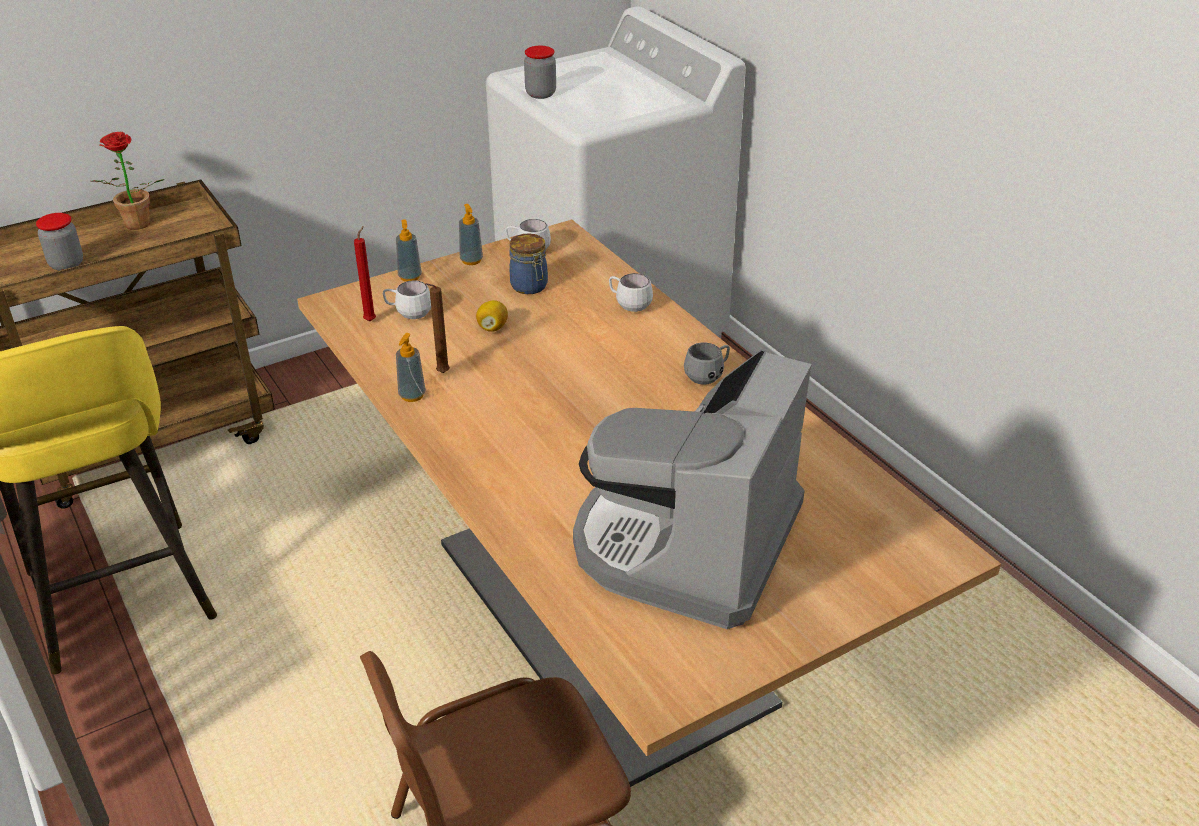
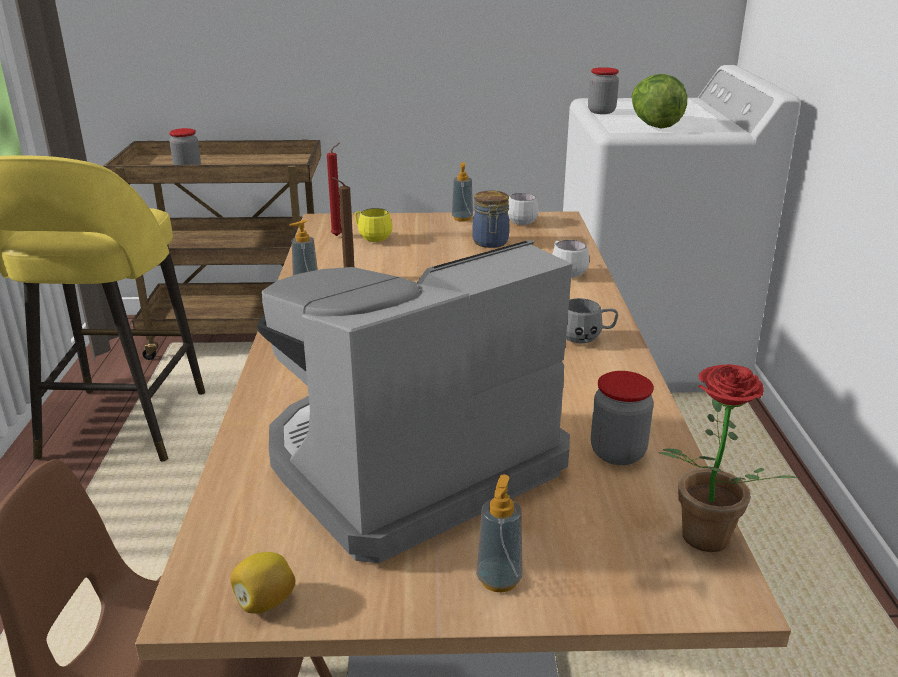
camera: 30 degrees right, 10 degrees down
(135, 227) = (255, 160): potted plant -> potted plant (700, 542)
(408, 313) = (371, 238): white mug -> yellow mug
(410, 277) = (401, 218): soap dispenser -> soap dispenser (499, 579)
(492, 327) = (426, 260): lemon -> lemon (265, 602)
(610, 107) = (653, 125): none -> lettuce
(816, 477) = (617, 453): none -> jar

